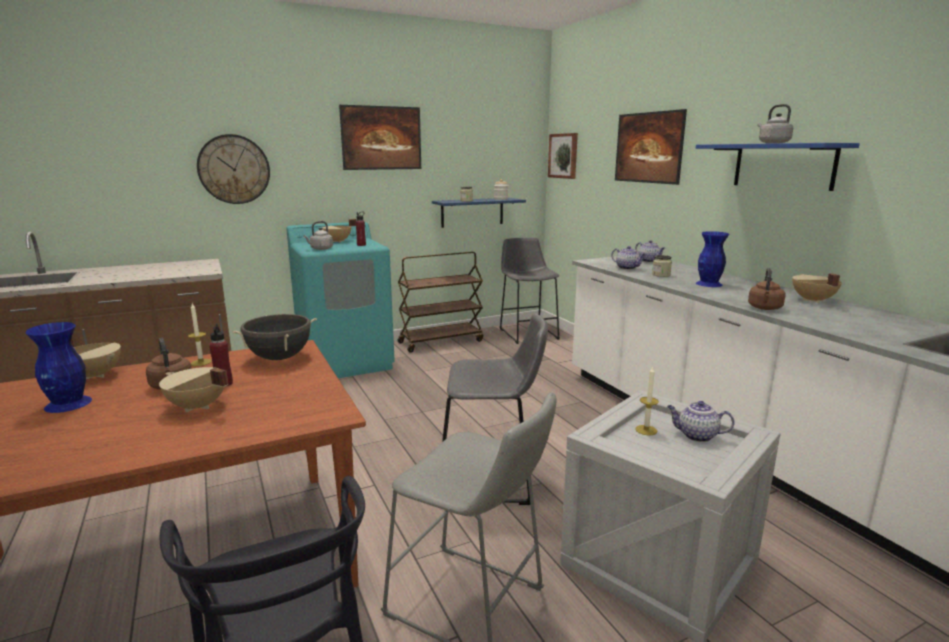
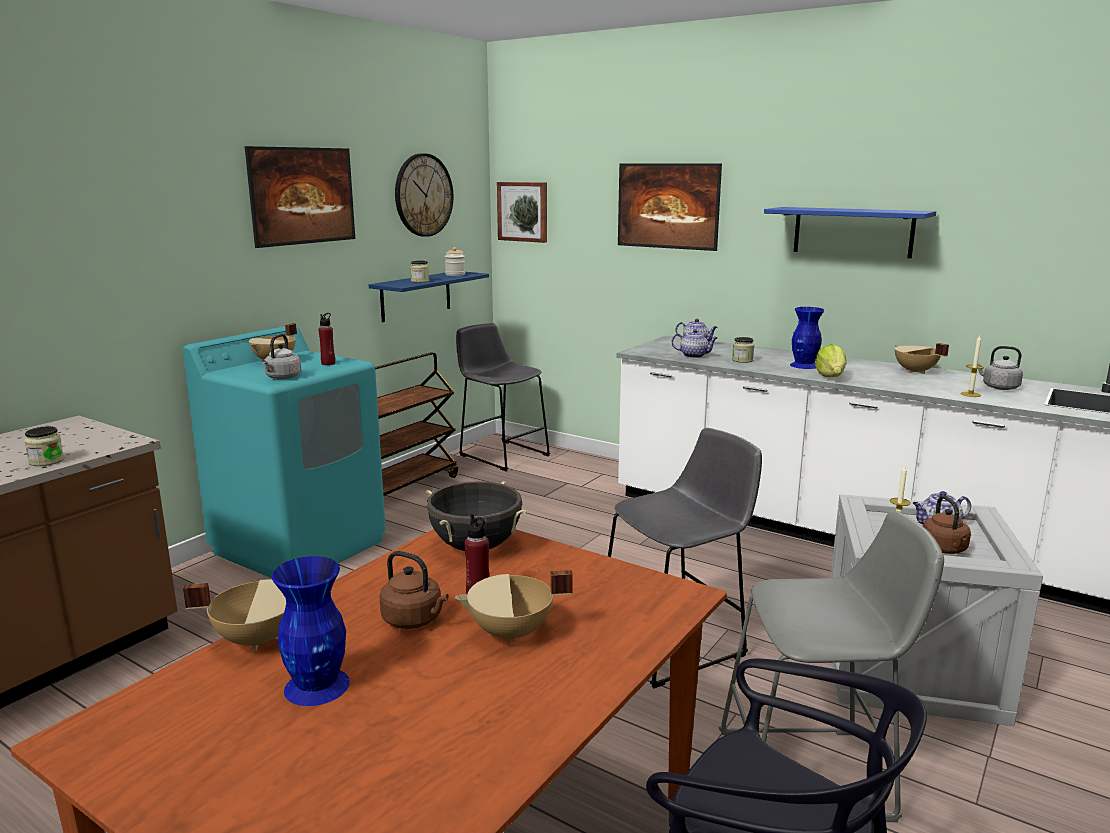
camera: 30 degrees left, 0 degrees up
(159, 275) = (46, 461): none -> jar
(201, 362) = (380, 579): candle -> candle (970, 394)
(234, 169) = (94, 259): wall clock -> wall clock (423, 195)
(713, 294) = (831, 377): none -> lettuce
(764, 308) = (898, 386): brown kettle -> brown kettle (945, 549)
(772, 143) = (852, 209): grey kettle -> grey kettle (998, 387)

